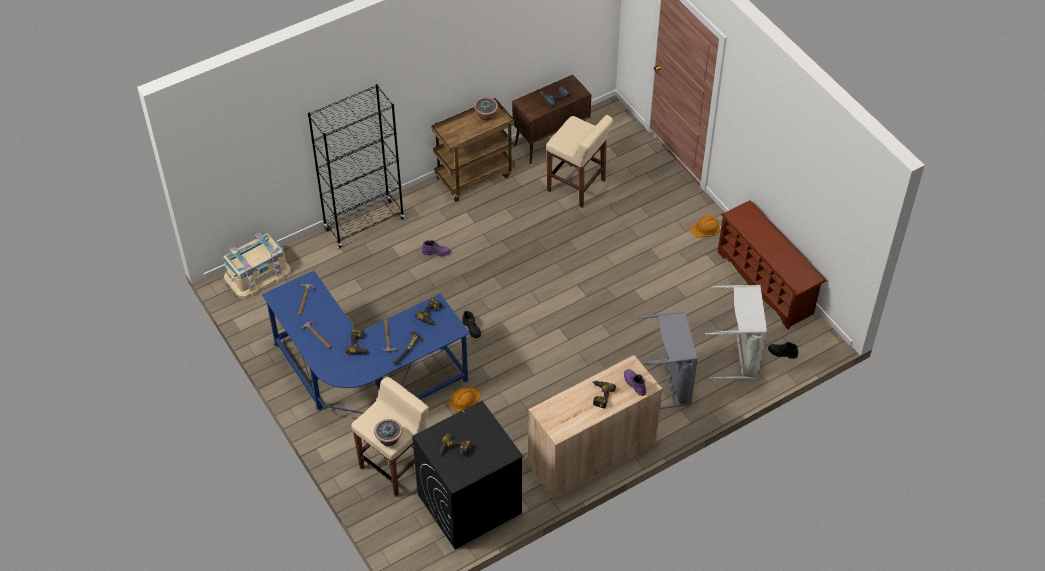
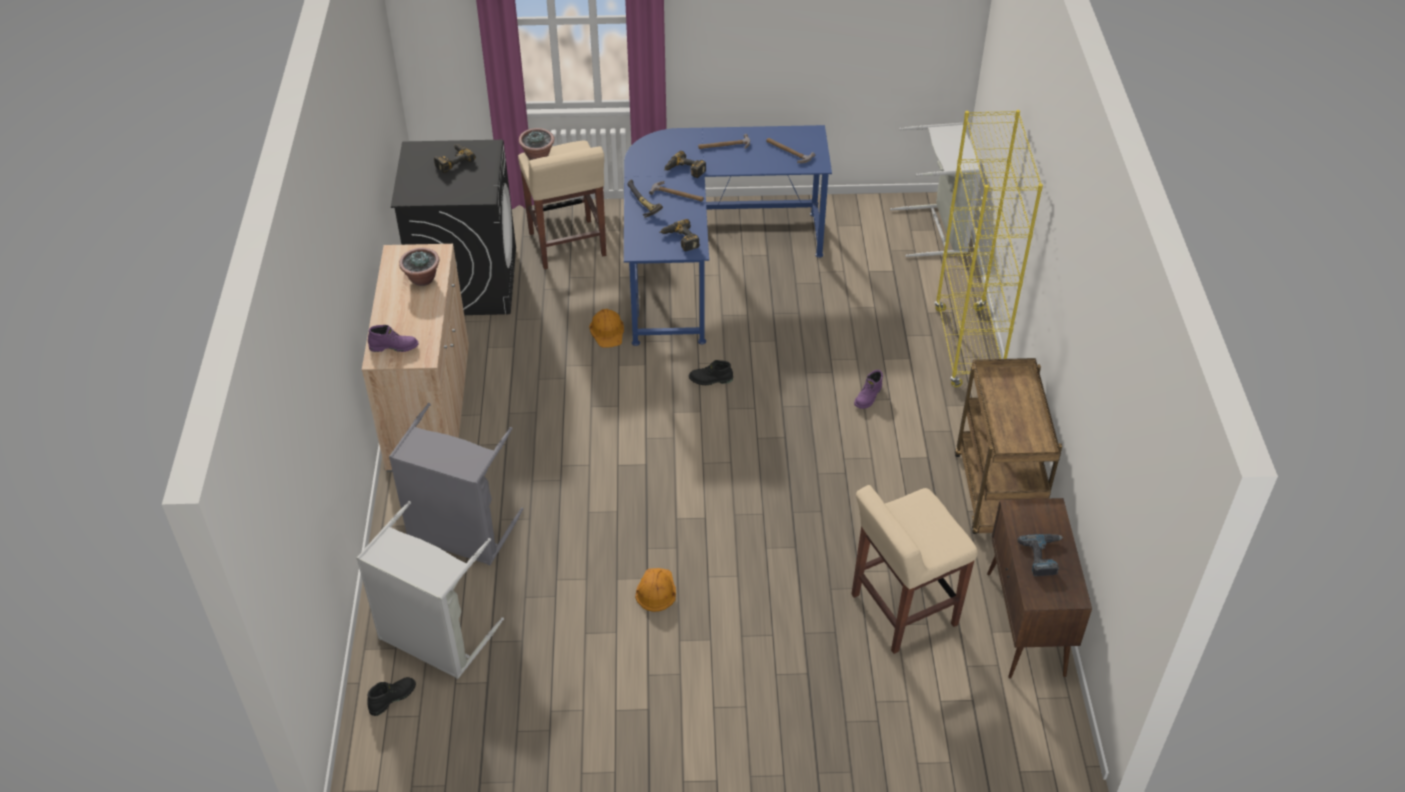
camera: 120 degrees right, 5 degrees down
(257, 274) = (938, 230): beige storage box -> grey laundry basket
(364, 224) = (967, 347): black bookcase -> yellow bookcase
(486, 116) = (1029, 435): potted plant -> potted plant (422, 279)
(600, 395) = (410, 309): power drill -> none
(705, 228) = (700, 738): orange hard hat -> orange hard hat (656, 590)
(766, 283) = (530, 759): brown shoe rack -> none

